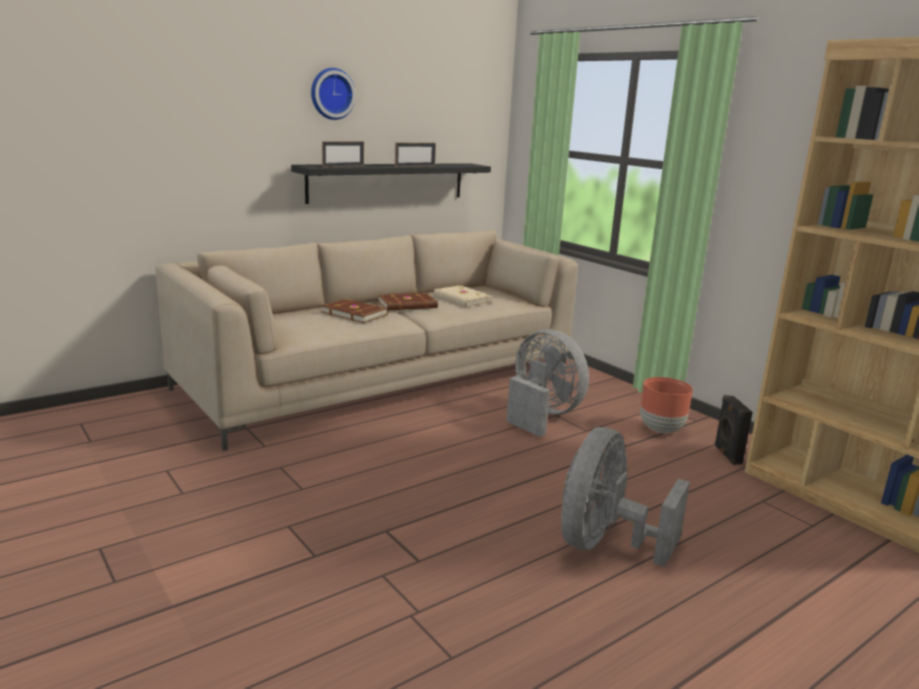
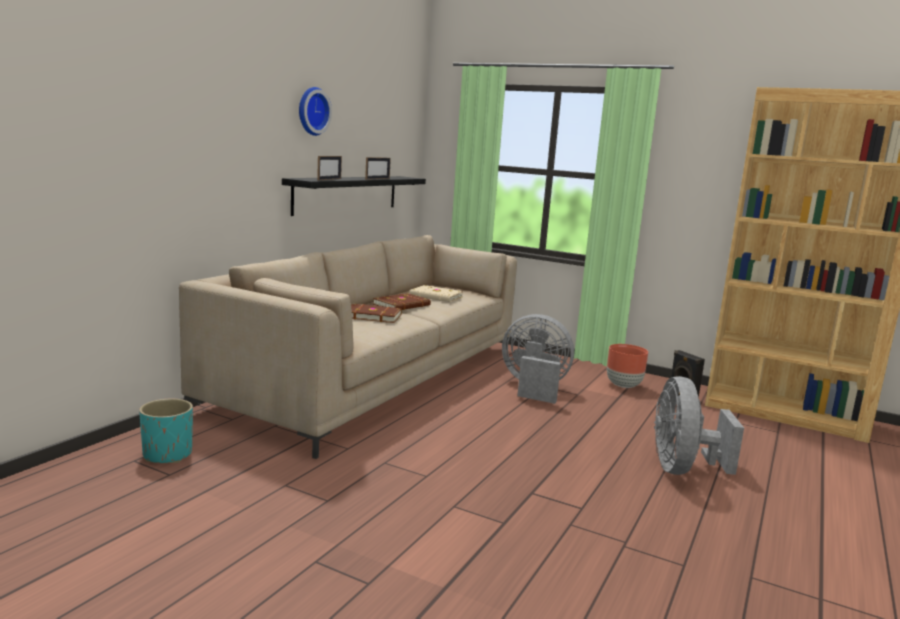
camera: 25 degrees left, 5 degrees down
(110, 423) = (167, 455): none -> turquoise planter

